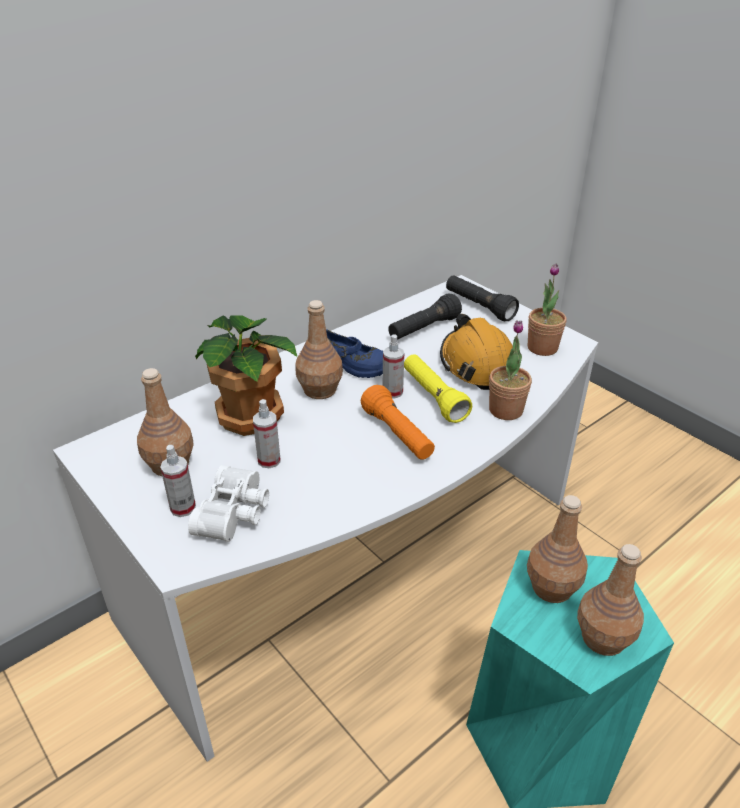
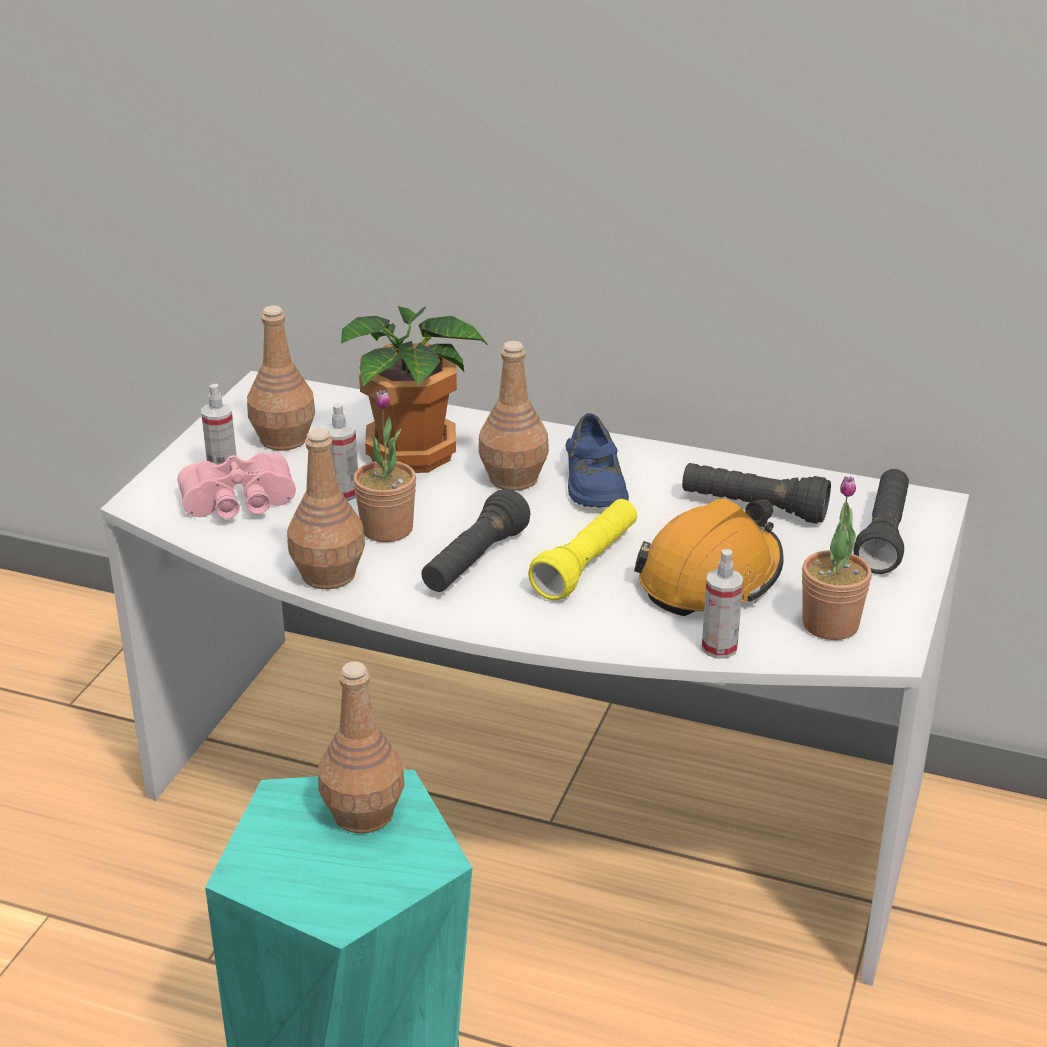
camera: 60 degrees right, 5 degrees down
(236, 513) = (239, 505): white binoculars -> pink binoculars
(392, 392) = (565, 530): spray bottle -> spray bottle (719, 648)
(398, 435) = (474, 562): orange flashlight -> black flashlight
(506, 410) = (618, 631): potted plant -> potted plant (387, 529)
(604, 638) = (303, 879): brown bottle -> brown bottle (328, 575)

